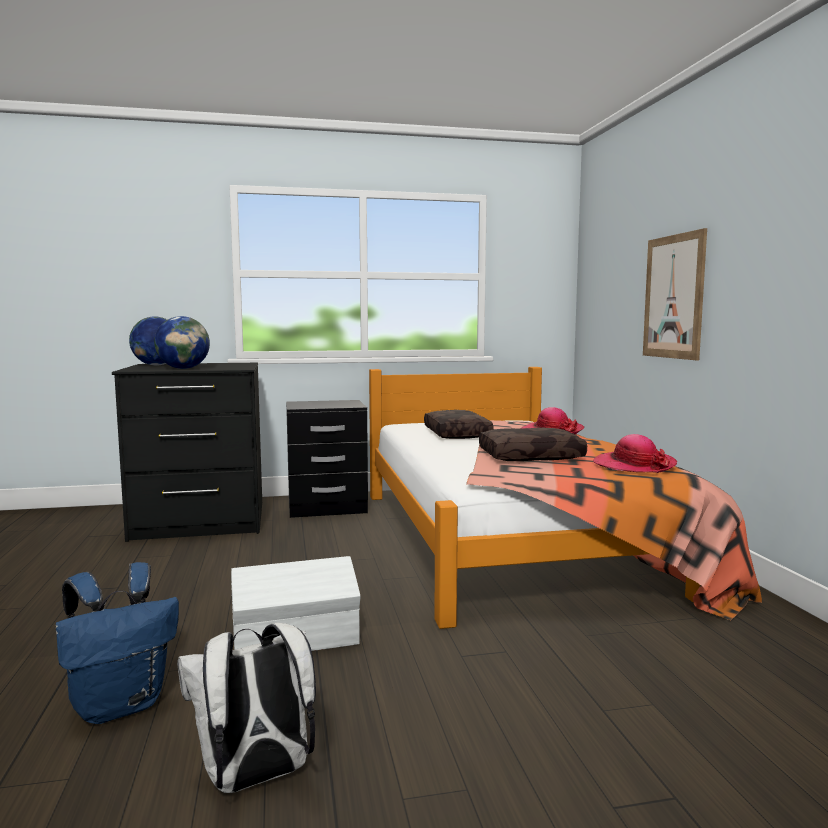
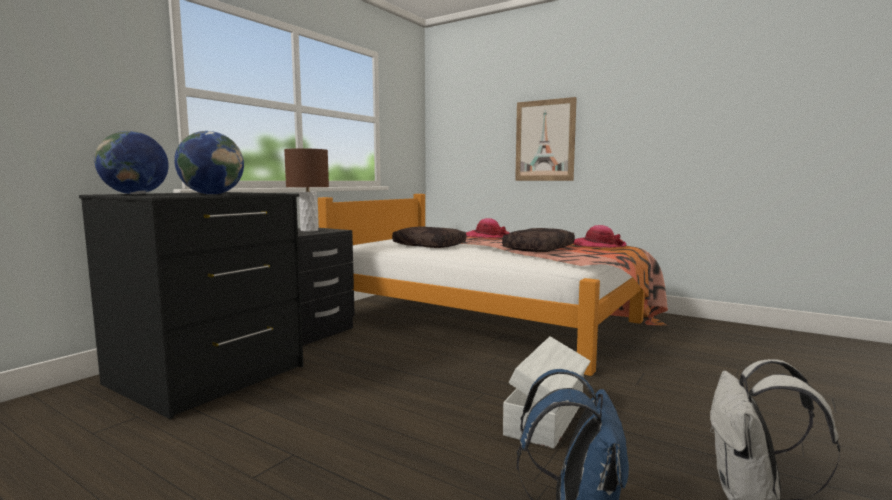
camera: 45 degrees left, 0 degrees up
(333, 403) = (309, 230): none -> brown table lamp

